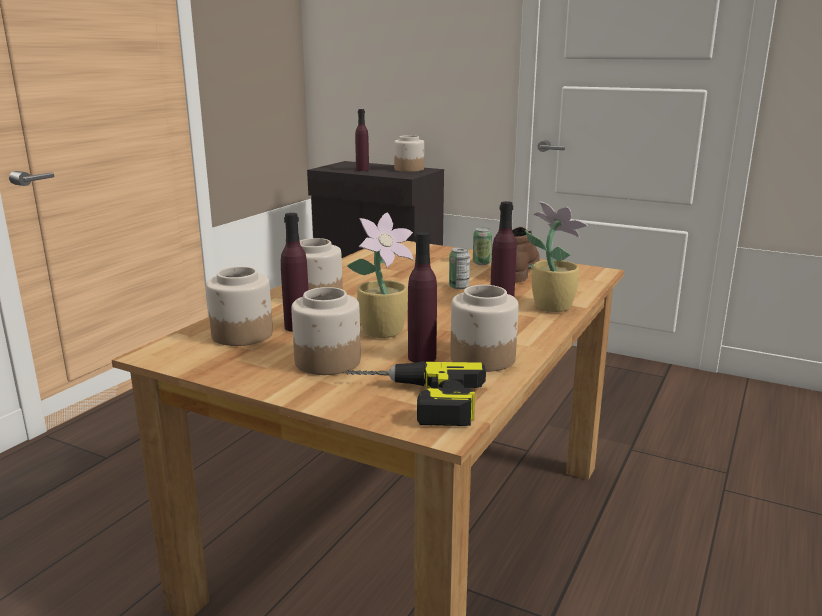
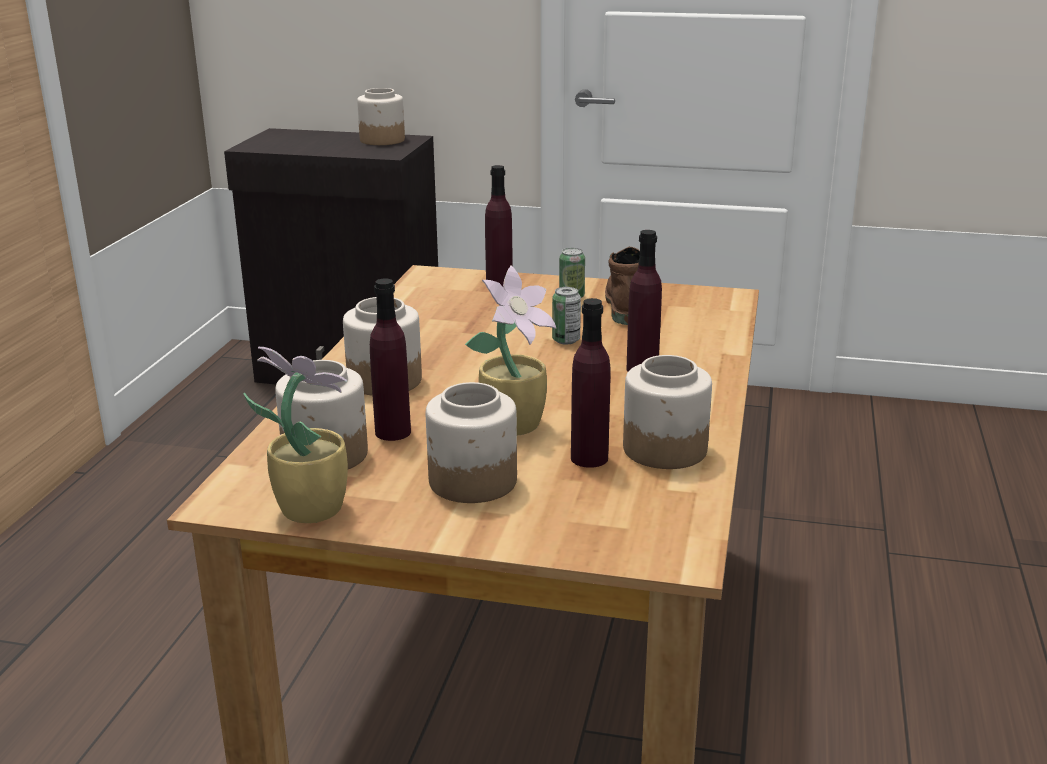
camera: 15 degrees left, 5 degrees up
(362, 170) = (312, 146): purple bottle -> purple bottle (499, 284)
(414, 401) = (621, 524): power drill -> none
(551, 306) = (701, 358): potted plant -> potted plant (310, 508)

